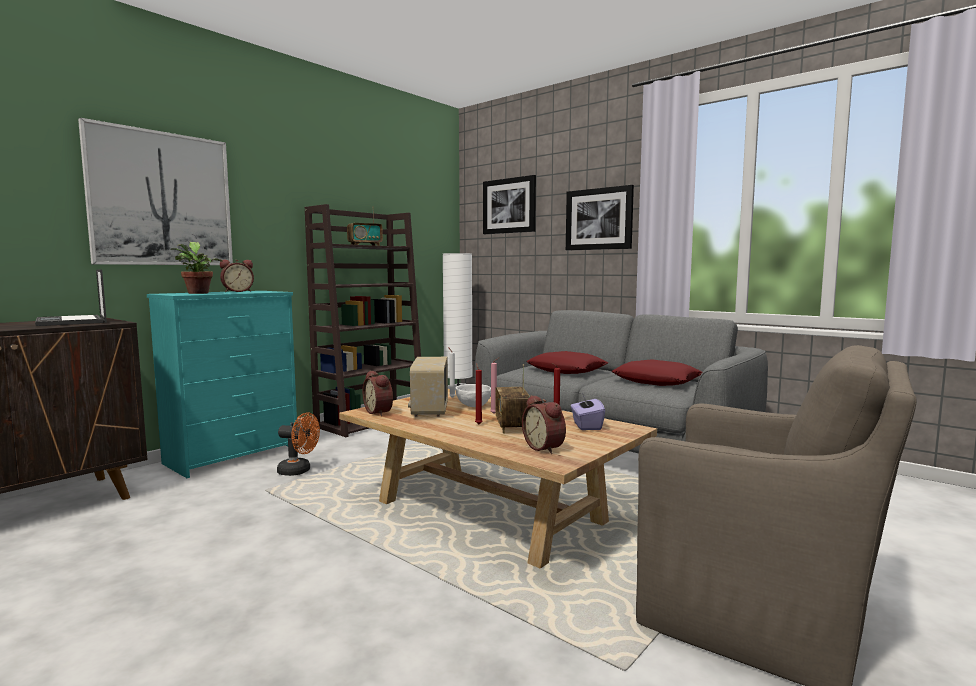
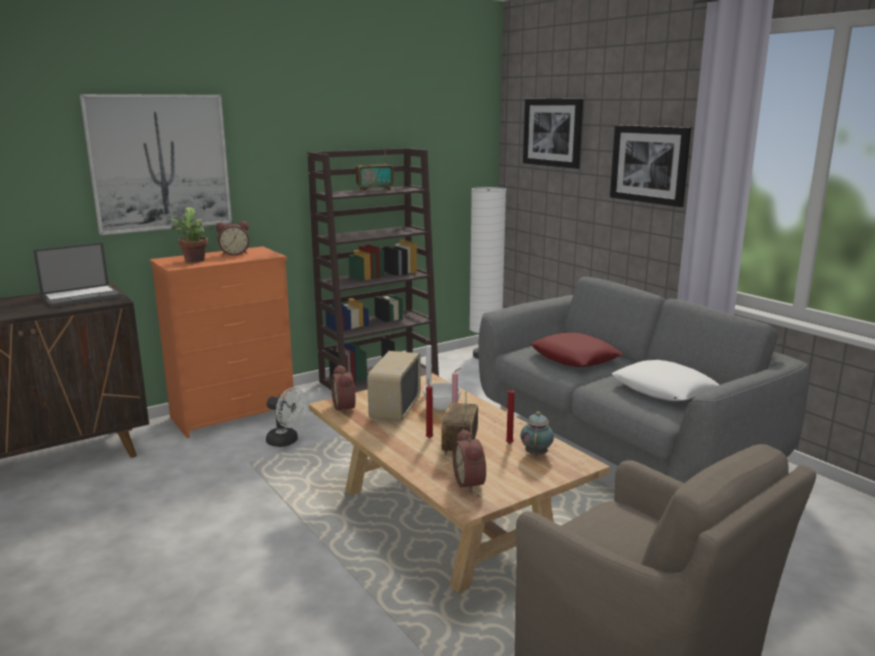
camera: 15 degrees right, 10 degrees up
(72, 321) = (82, 296): laptop -> laptop turned 105 degrees counterclockwise
(234, 456) = (234, 414): turquoise dresser -> orange dresser
(299, 471) = (286, 441): orange fan -> white fan
(586, 425) = (536, 453): purple tissue box -> teapot
(656, 381) = (664, 389): red pillow -> white pillow

